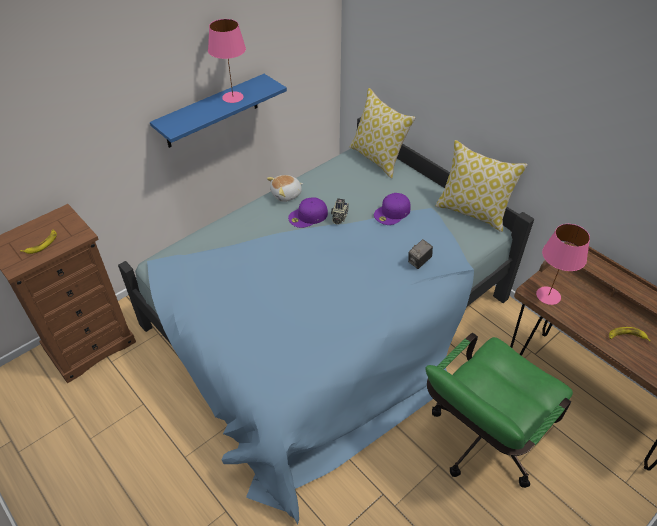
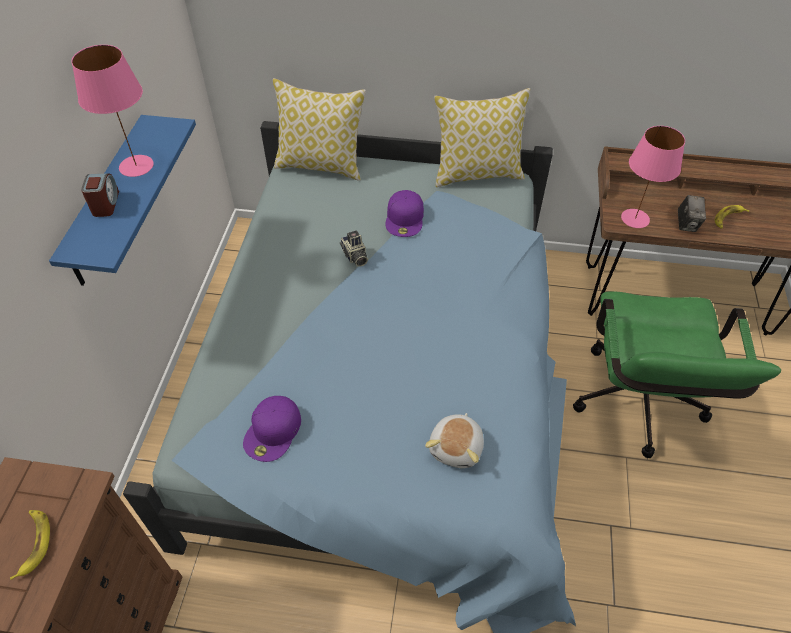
camera: 40 degrees left, 5 degrees up
(199, 108) = (105, 204): none -> alarm clock
(286, 195) = (261, 265): plush toy -> plush toy (457, 447)
(308, 216) = (315, 276): purple cap -> purple cap (273, 432)
(419, 262) = (487, 256): camera -> camera (686, 224)

